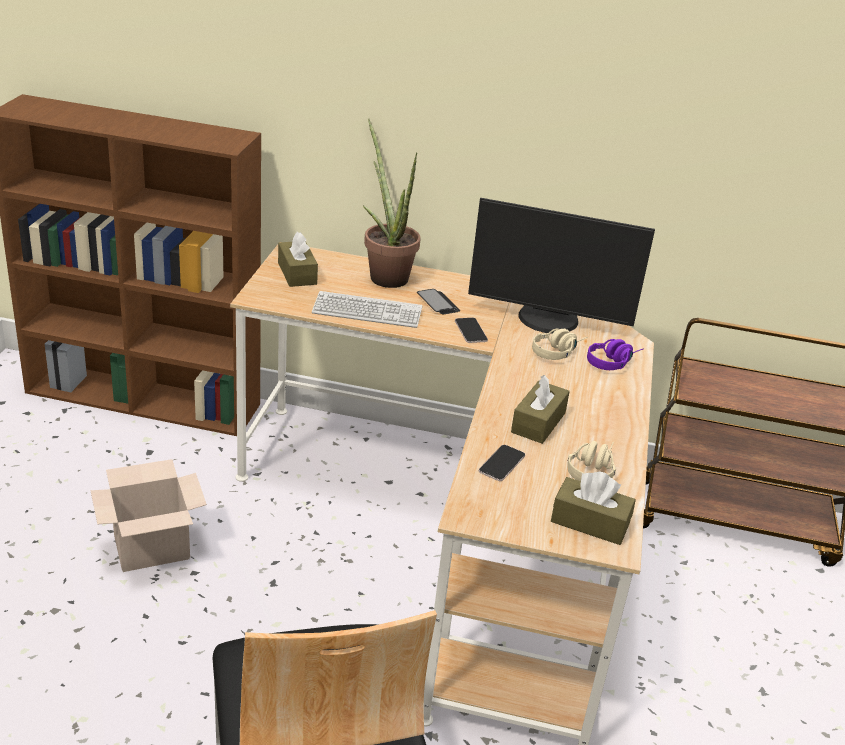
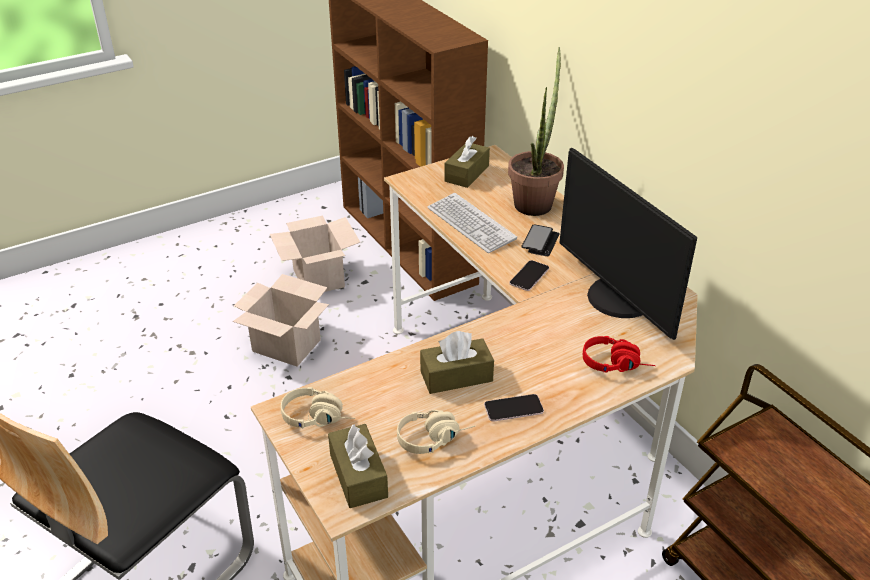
camera: 50 degrees right, 5 degrees up
(93, 471) = (317, 277): none -> cardboard box
(502, 463) = (372, 390): phone -> phone (513, 408)
(558, 351) = (579, 329): beige headphones -> beige headphones (320, 417)
(613, 362) = (617, 364): purple headphones -> red headphones

